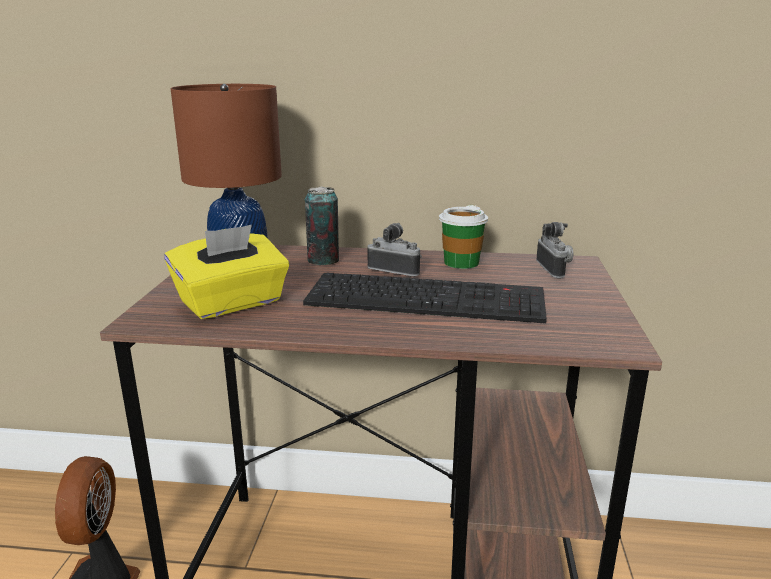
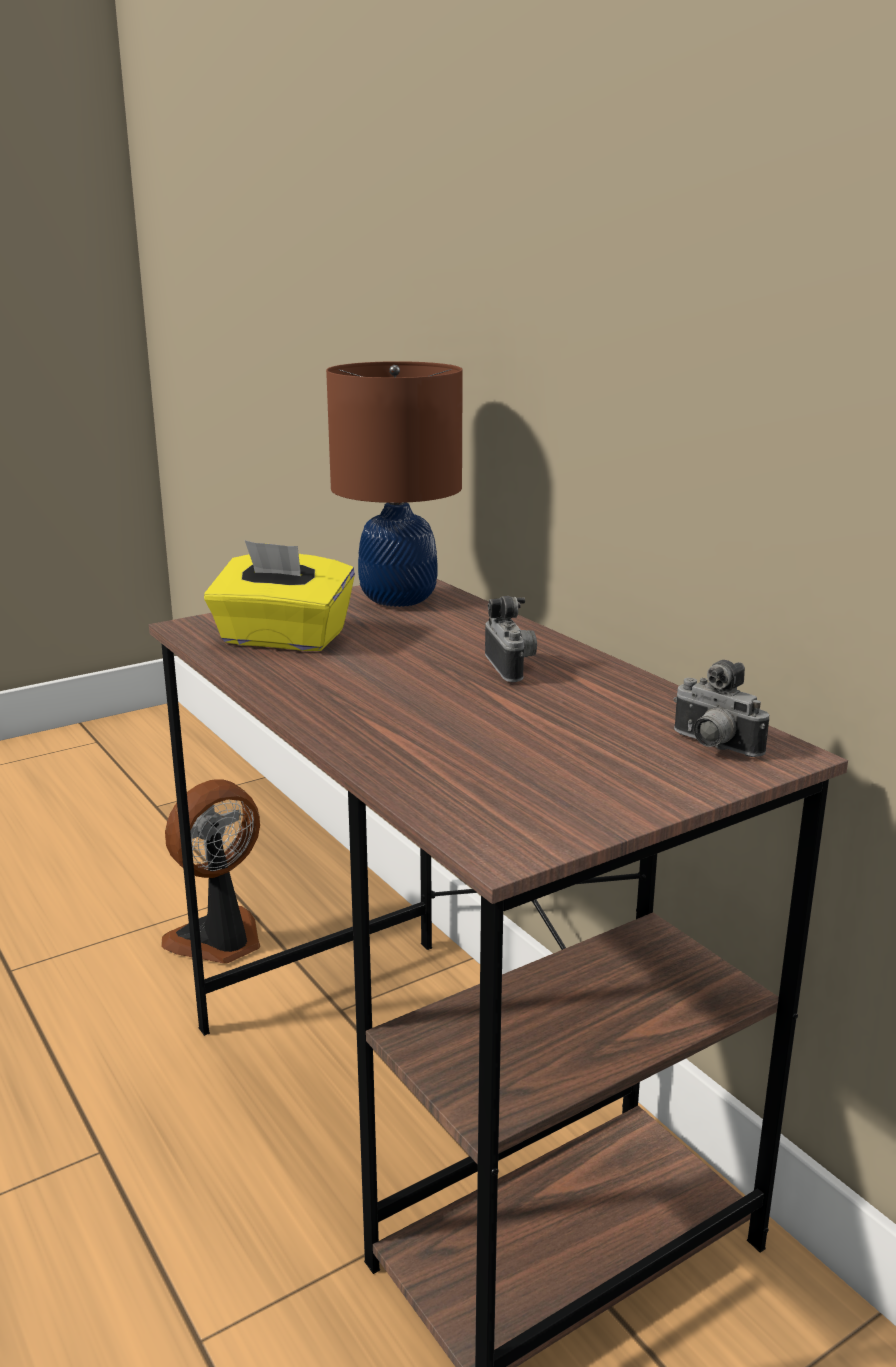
camera: 50 degrees right, 0 degrees up
(323, 260) = (470, 629): can -> none
(428, 298) = (456, 709): keyboard -> none
(461, 262) = (613, 690): cup -> none
(555, 269) = (712, 747): camera -> camera turned 90 degrees clockwise

